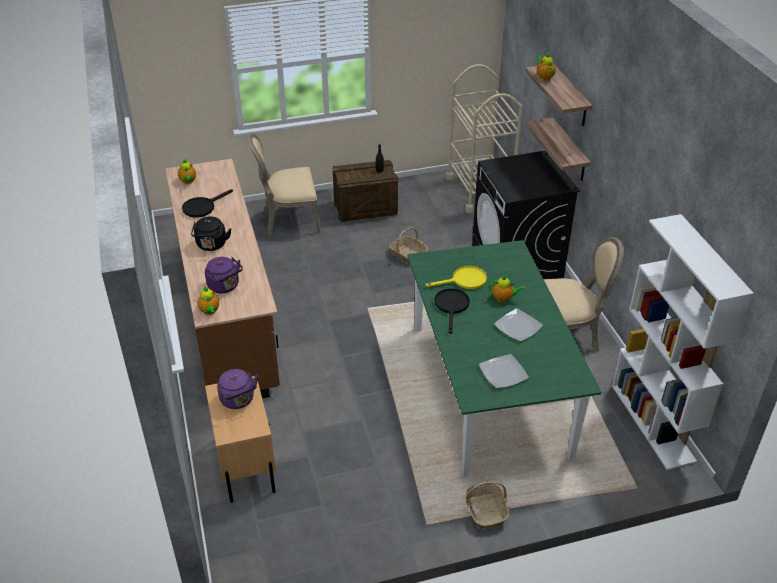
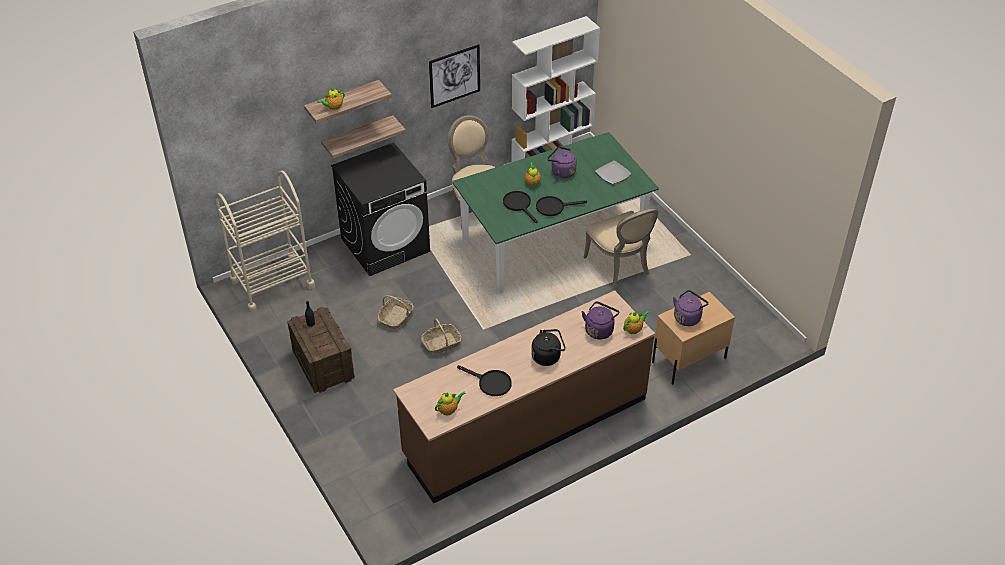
camera: 105 degrees left, 5 degrees up
(288, 220) = (360, 422): beige chair -> beige chair (620, 266)
(464, 281) = (519, 205): yellow frying pan -> black frying pan
(486, 510) = (665, 229): basket -> basket (441, 343)
(518, 327) = (561, 172): plate -> purple kettle
(635, 186) = (454, 76): none -> picture

